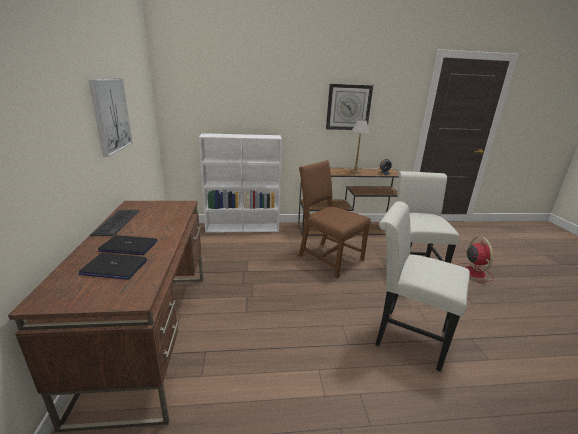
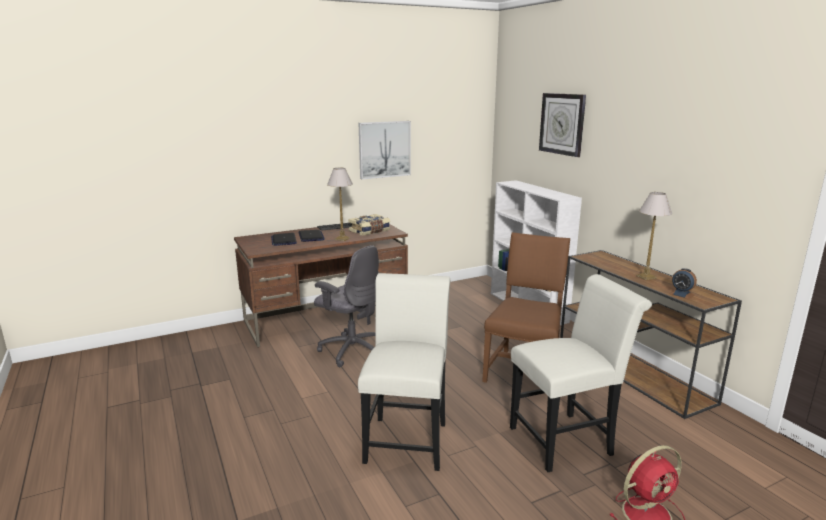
camera: 70 degrees right, 5 degrees down
(162, 213) = (370, 231): none -> book
(169, 230) = (342, 239): none -> table lamp
(243, 332) = (352, 350): none -> grey office chair
(348, 107) = (672, 172): wall clock -> wall clock (562, 124)

